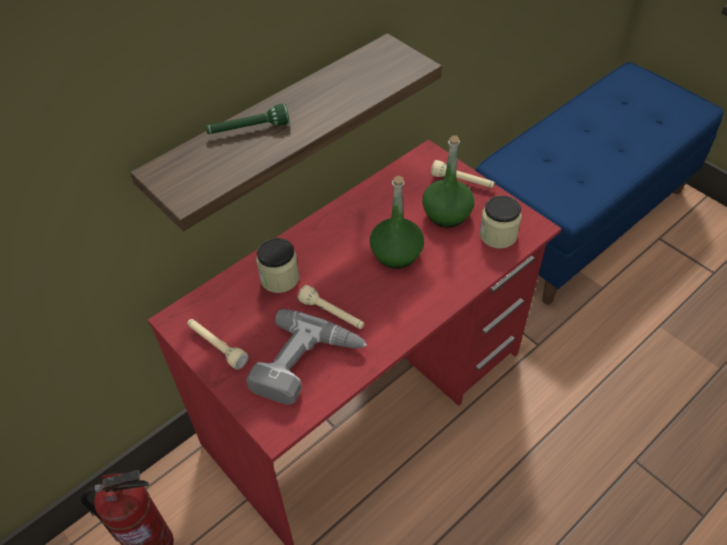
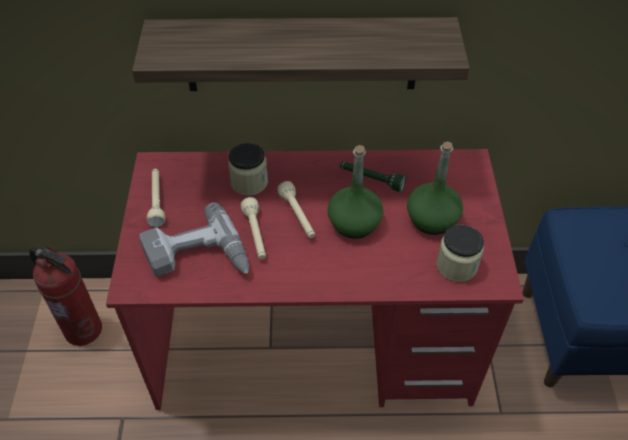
camera: 40 degrees right, 0 degrees up
(248, 129) = (253, 34): green flashlight -> green flashlight (371, 180)
(462, 181) = (476, 202): beige flashlight -> beige flashlight (298, 216)

